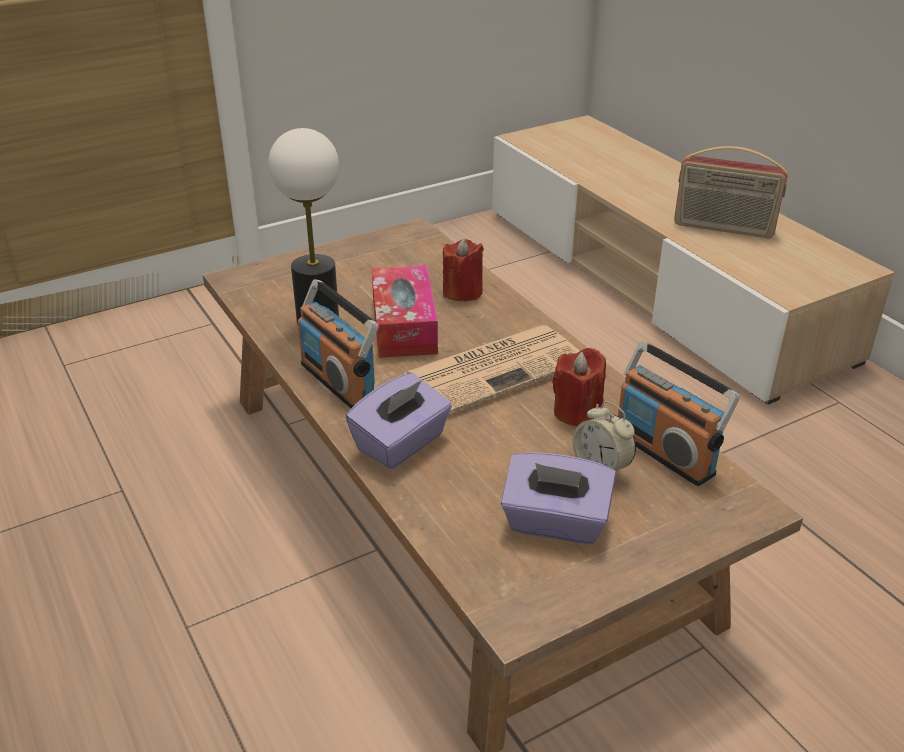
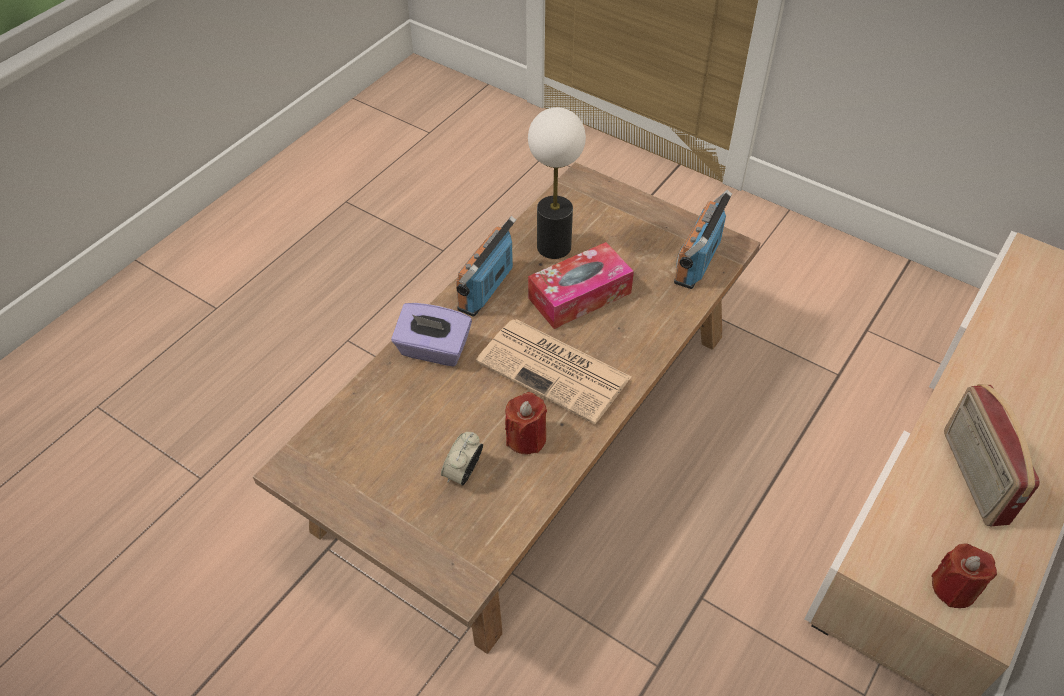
camera: 65 degrees right, 15 degrees up
(462, 292) = (653, 311): red candle -> red candle (954, 588)
(555, 523) = (389, 463): purple tissue box -> none
(665, 452) = (504, 509): radio -> radio (696, 262)

